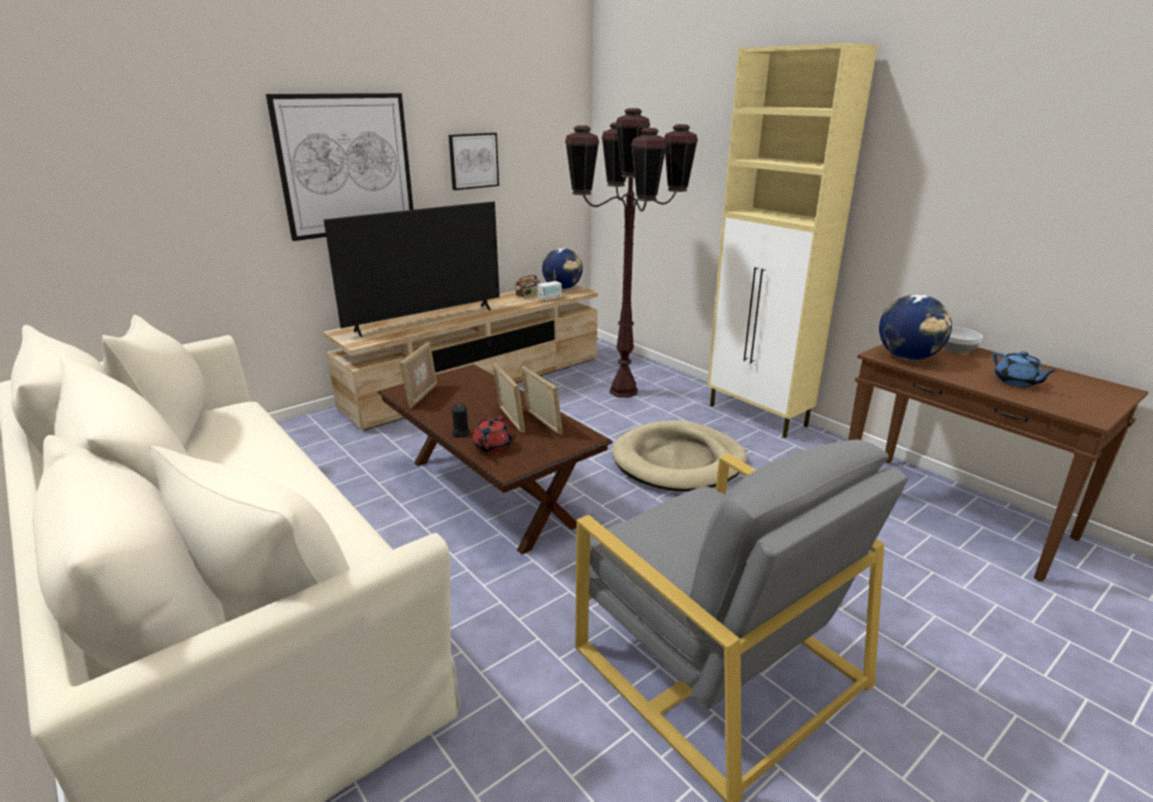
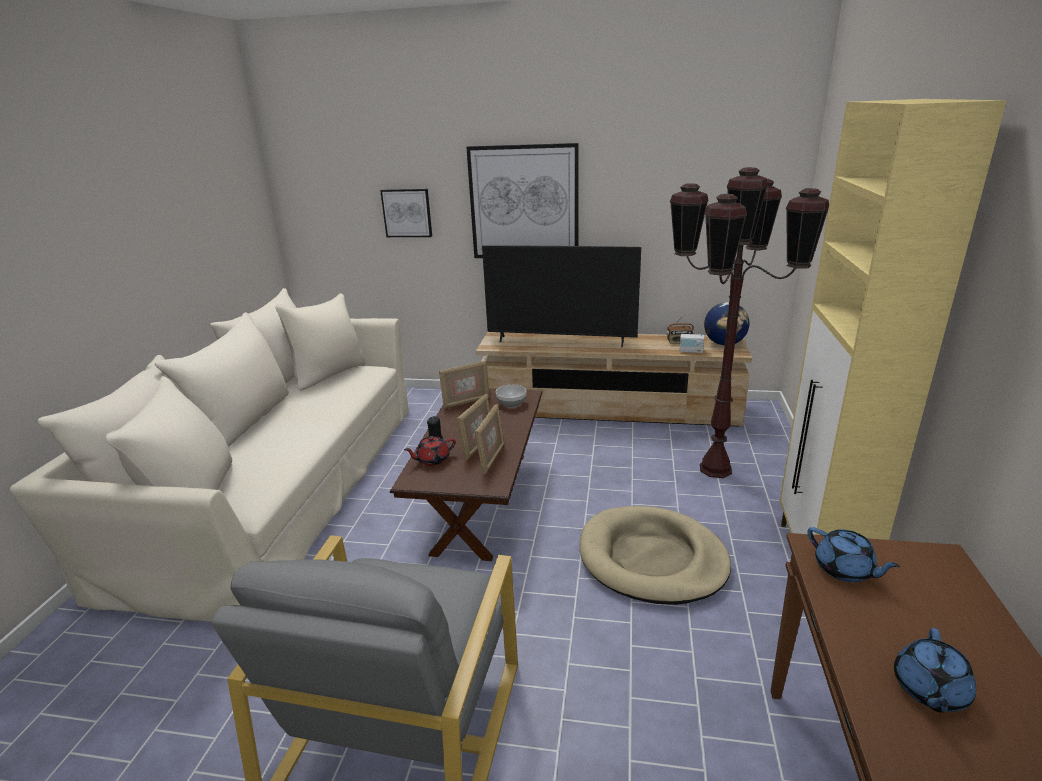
camera: 50 degrees right, 0 degrees up
(473, 161) = (648, 205): picture -> picture (407, 213)
(908, 357) = (844, 570): globe -> blue teapot
(956, 350) = (954, 600): bowl -> bowl (511, 403)

